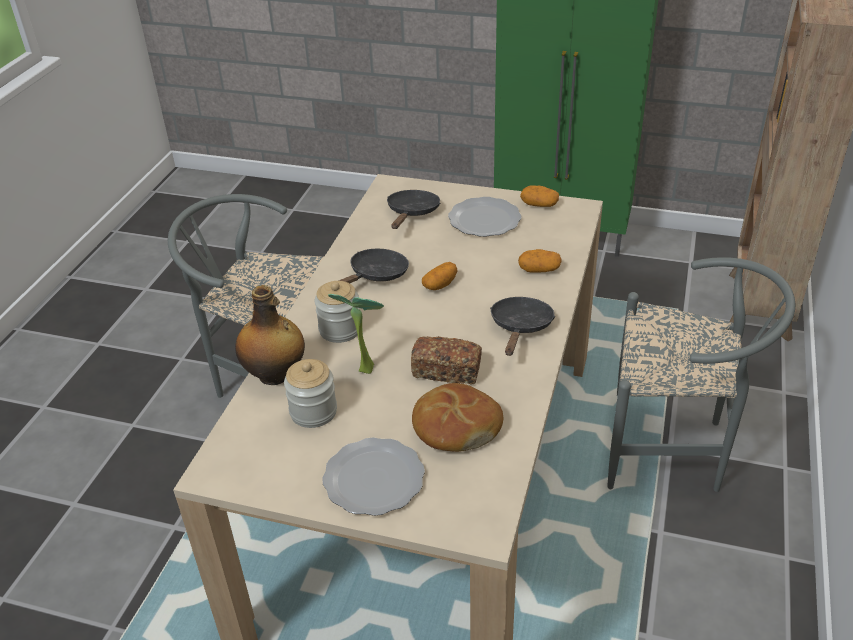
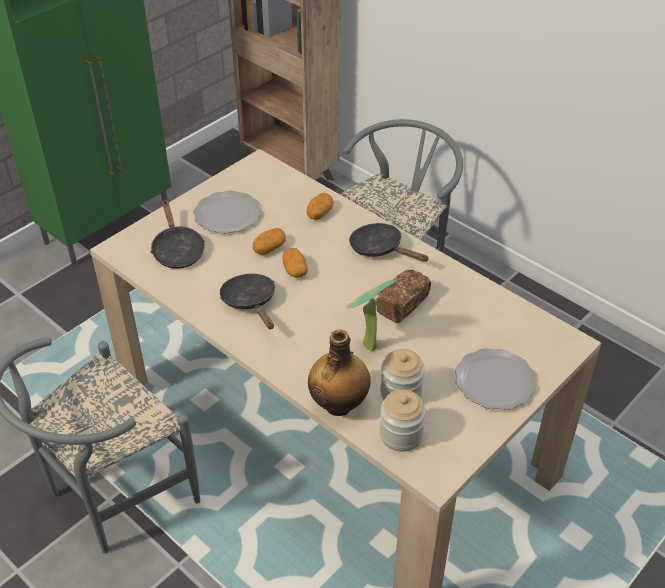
camera: 65 degrees left, 5 degrees up
(340, 329) = (308, 346): jar -> jar (401, 435)
(412, 213) = (177, 250): black frying pan -> black frying pan turned 150 degrees counterclockwise
(455, 427) = (466, 321): bread -> none
(539, 205) = (234, 180): potato -> potato (269, 248)

